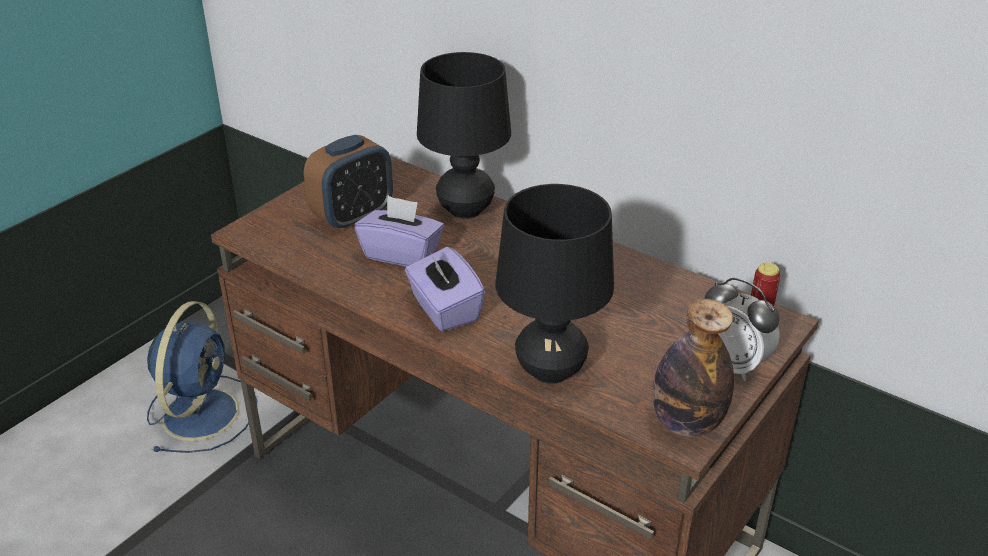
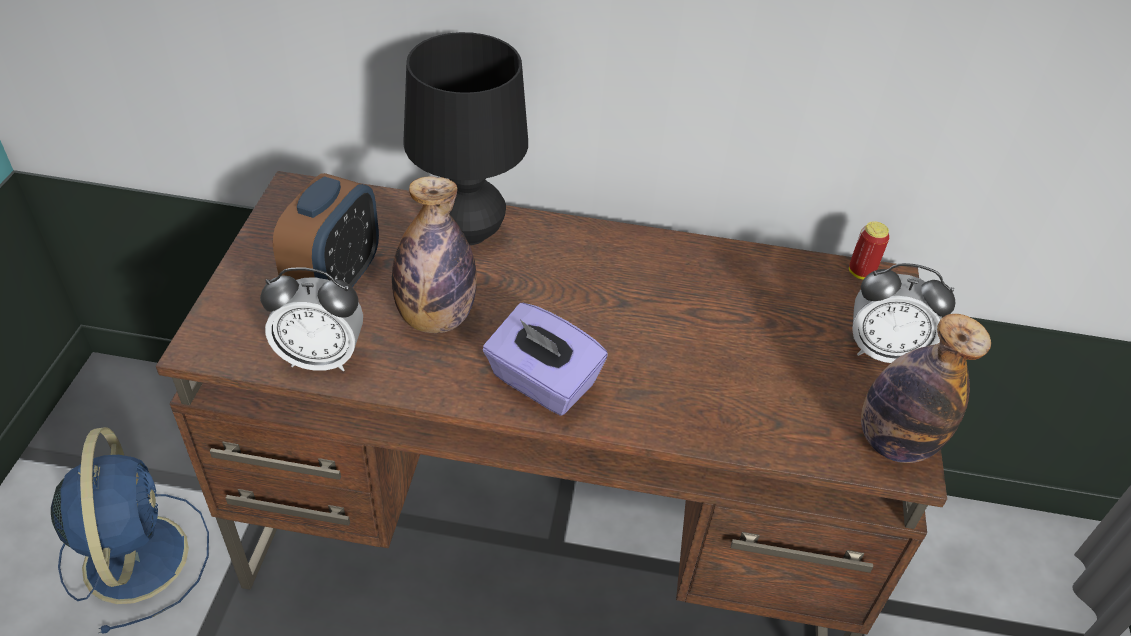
camera: 30 degrees left, 10 degrees up
(310, 256) = (321, 358): none -> alarm clock
(402, 254) = (436, 318): purple tissue box -> bottle
(551, 371) = (716, 425): black table lamp -> none

